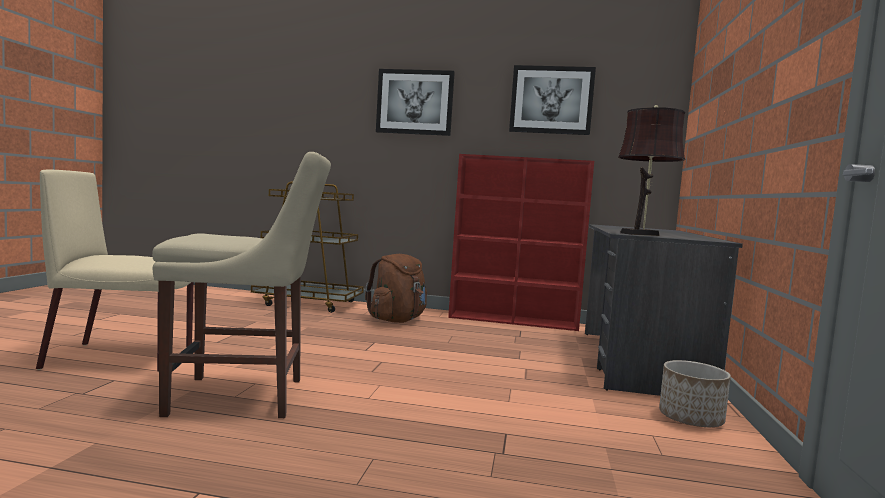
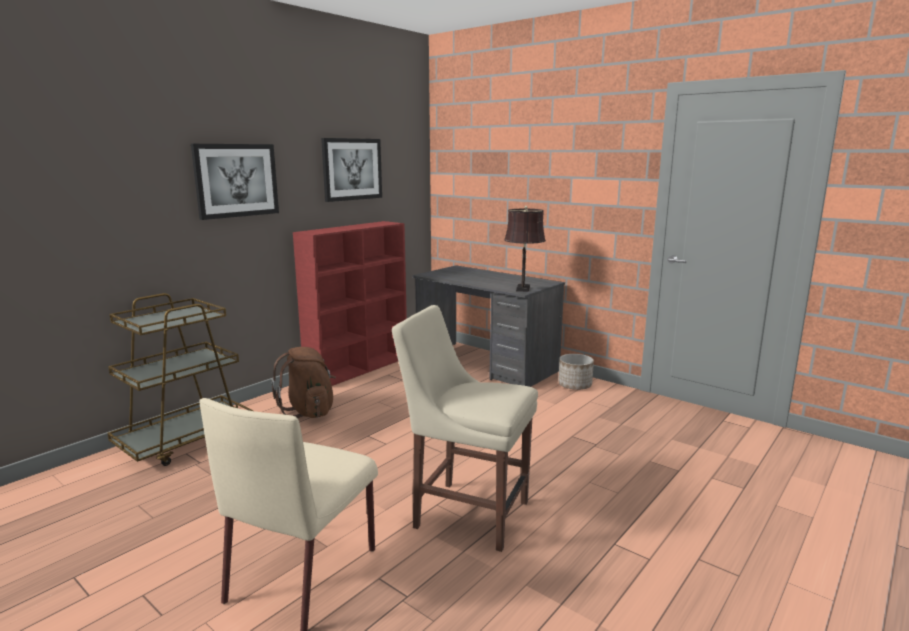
camera: 60 degrees left, 10 degrees up
(245, 397) = (466, 512): beige chair -> beige chair turned 90 degrees counterclockwise

